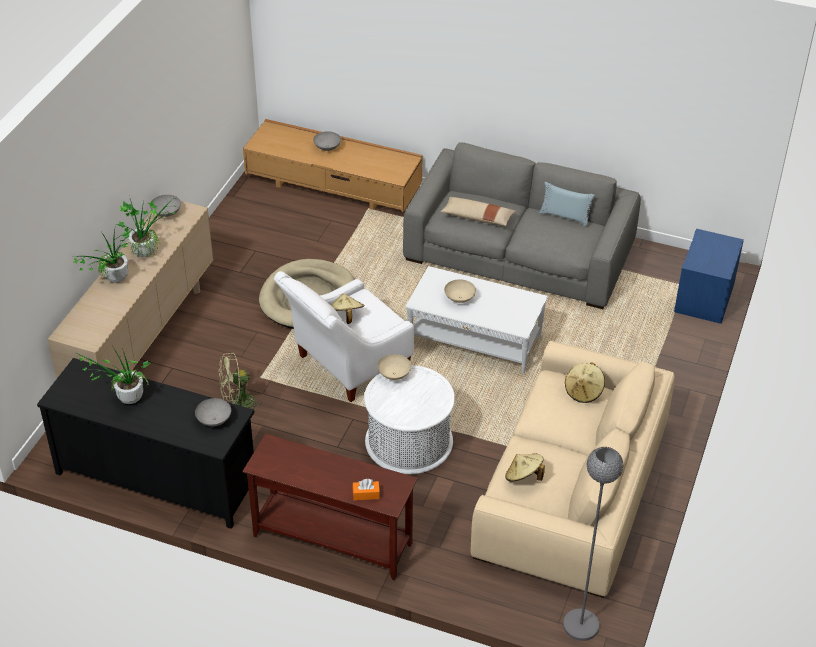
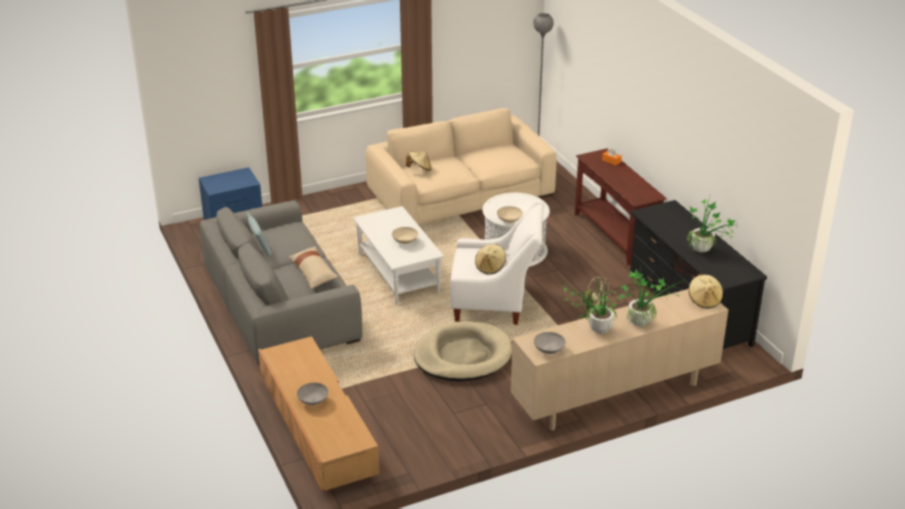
camera: 135 degrees left, 10 degrees down
(214, 420) = (660, 216): grey bowl -> none
(523, 476) = (508, 157): beige hat -> beige hat (704, 300)

